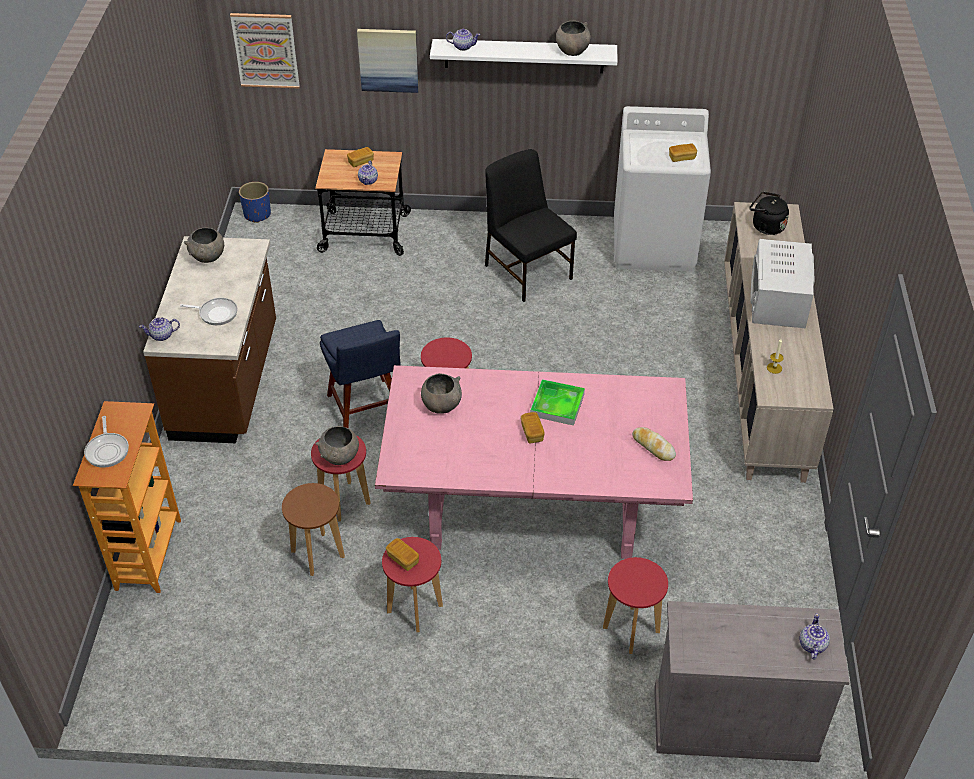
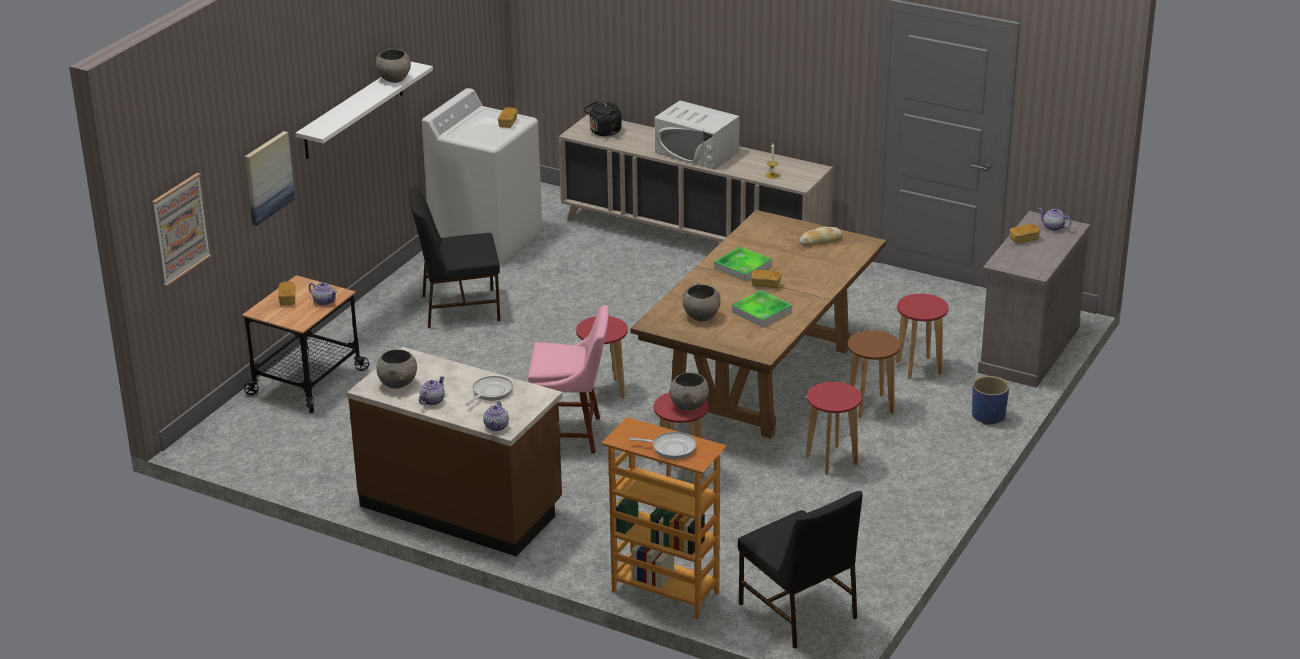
camera: 65 degrees left, 15 degrees down
(147, 662) = (798, 612): none -> black chair
(257, 215) = (204, 440): blue planter -> blue planter (988, 416)
(317, 554) = (735, 497): brown stool -> brown stool (871, 406)
(366, 409) = (571, 434): blue chair -> pink chair
(403, 559) = (830, 399): bread -> bread (1024, 239)
(463, 46) = (327, 122): teapot -> teapot (432, 401)
(475, 446) = (761, 312): none -> tray
(534, 507) = (761, 378): pink dining table -> brown dining table

